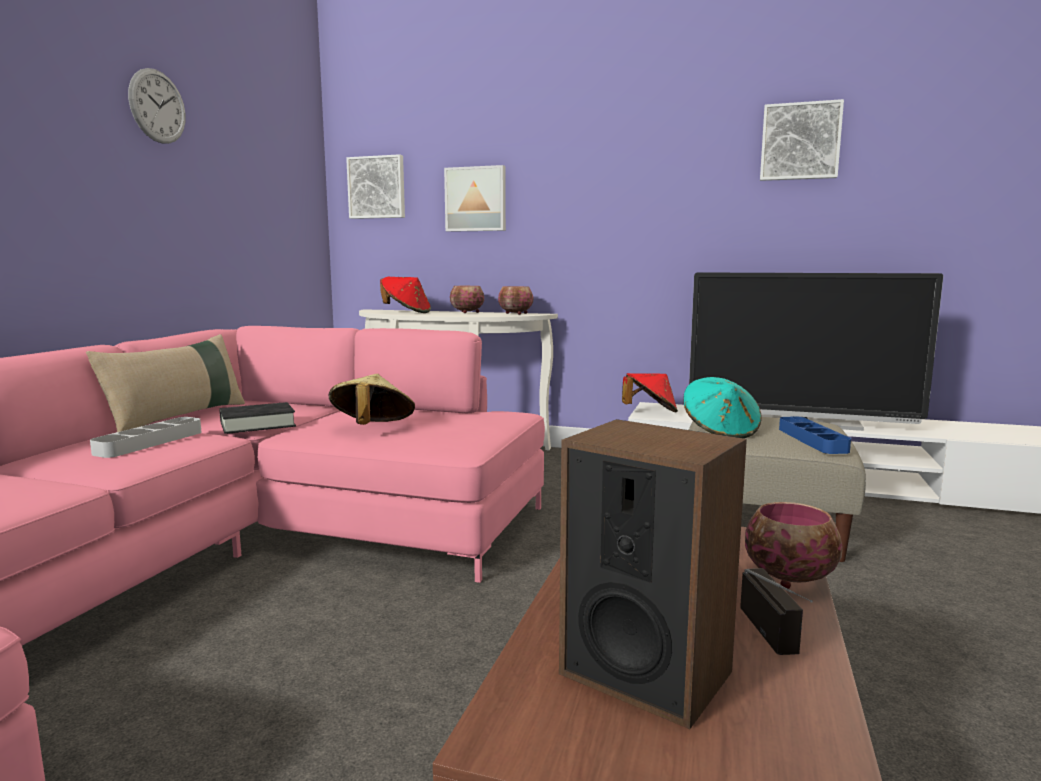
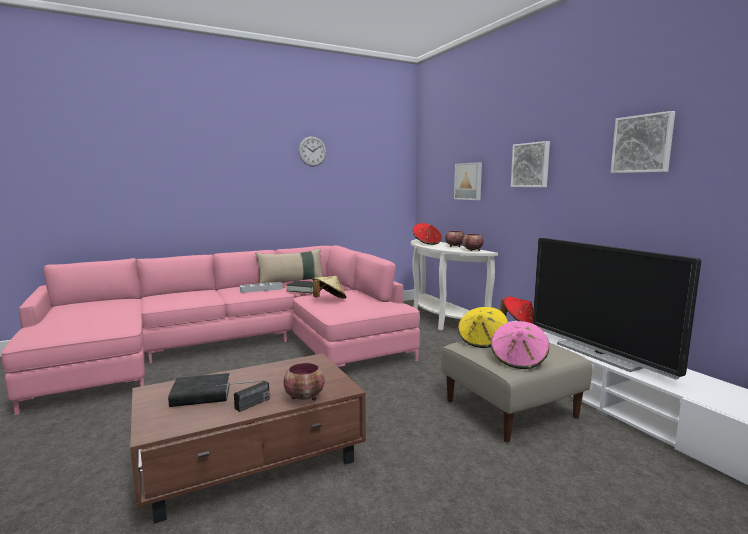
camera: 45 degrees right, 0 degrees up
(377, 187) = (432, 173): picture -> picture (531, 165)
(645, 672) = (201, 395): speaker -> black book
(720, 431) = (482, 341): turquoise hat -> yellow hat
(812, 440) = (518, 360): blue tray -> pink hat

